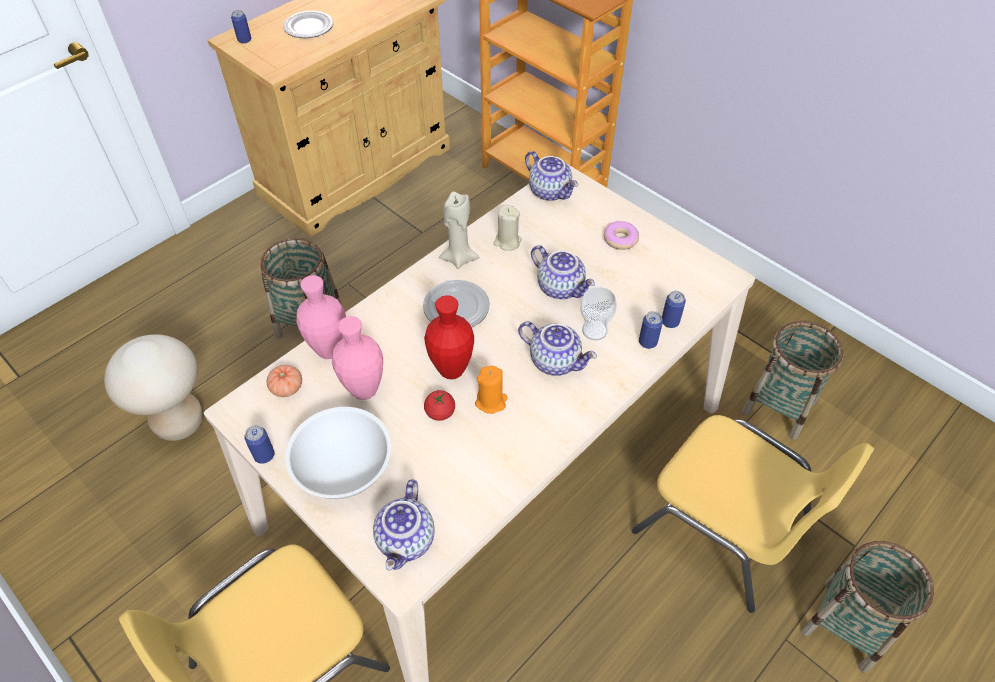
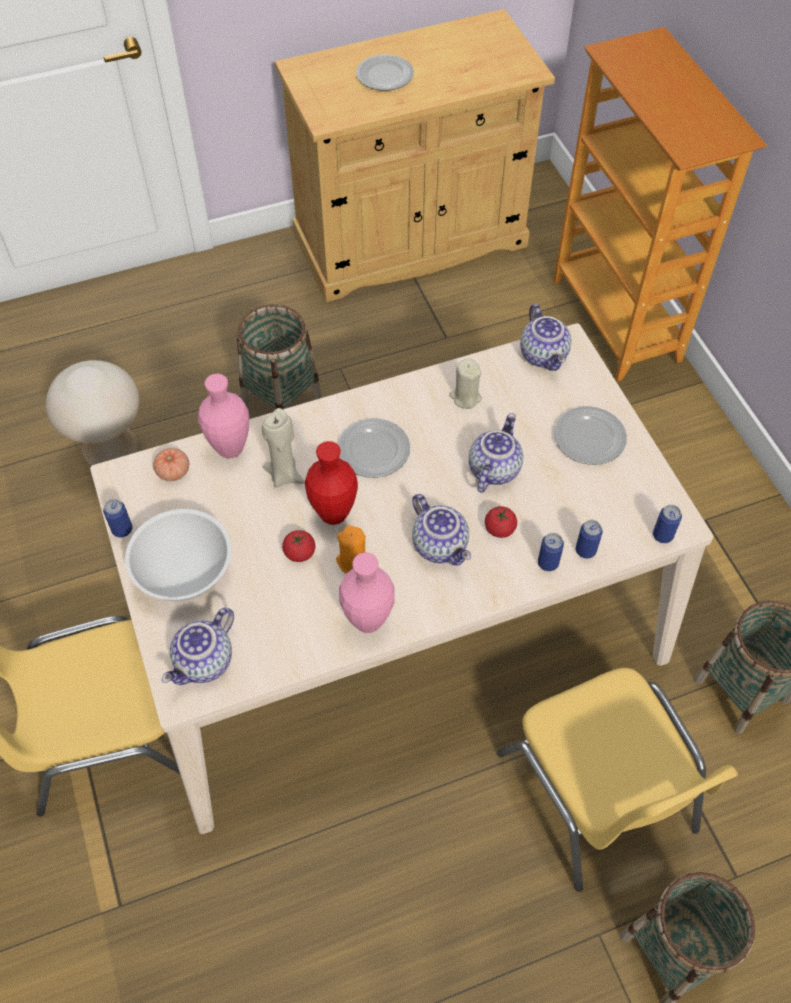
camera: 25 degrees right, 5 degrees up
(244, 40) = (311, 72): can -> can (662, 535)
(364, 390) = (241, 502): pink vase -> pink vase (368, 621)
(459, 258) = (405, 398): beige candle -> beige candle (285, 474)
(561, 287) = (493, 469): teapot -> teapot turned 135 degrees counterclockwise
(594, 330) = (499, 529): cup -> tomato
(620, 239) = (588, 438): donut -> plate

